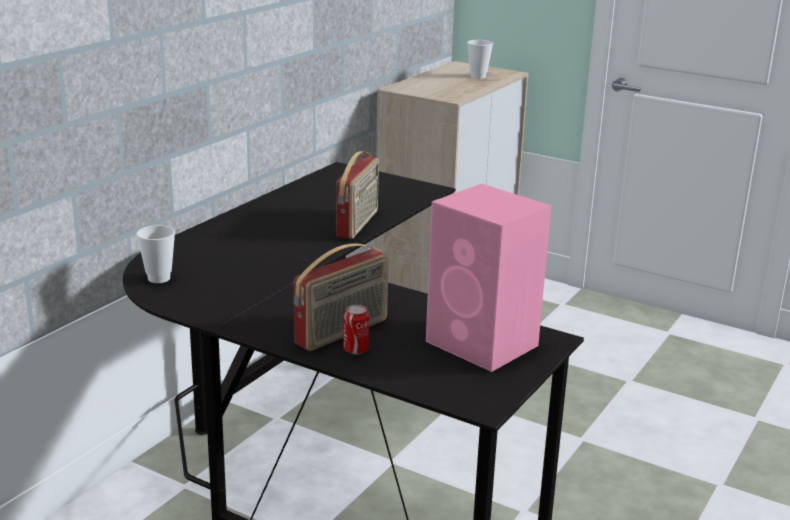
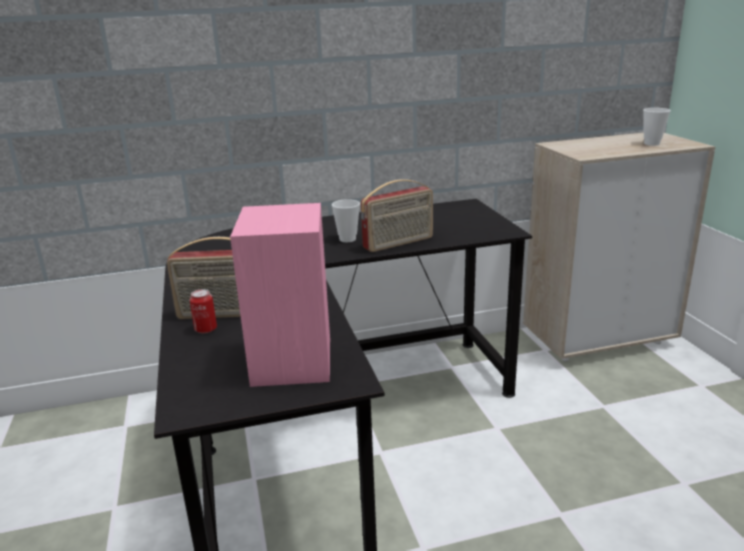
camera: 45 degrees right, 0 degrees up
(159, 278) = (210, 245): cup -> cup (347, 239)

